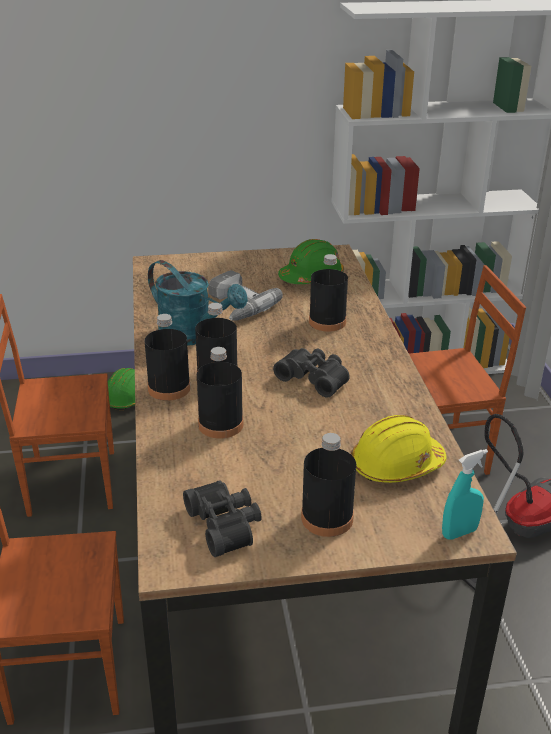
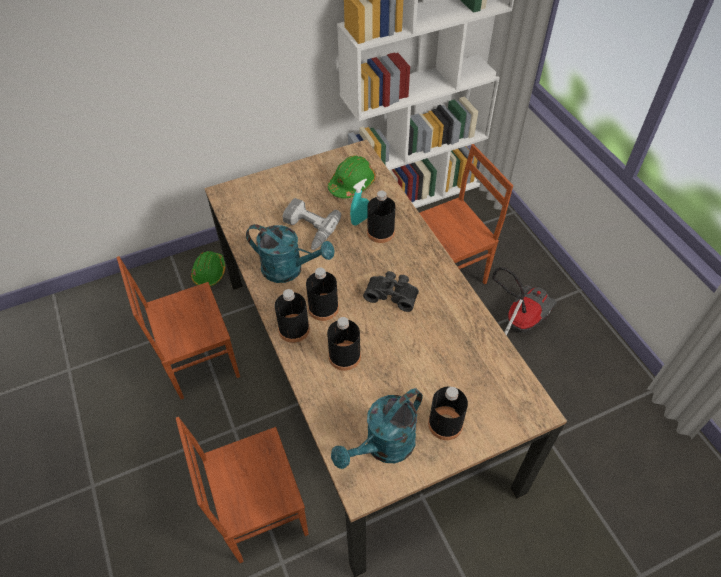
camera: 15 degrees left, 20 degrees up
(226, 524) = (383, 447): black binoculars -> turquoise watering can
(396, 465) = (473, 365): yellow hard hat -> none
(459, 532) = (529, 414): turquoise spray bottle -> turquoise spray bottle (360, 220)

